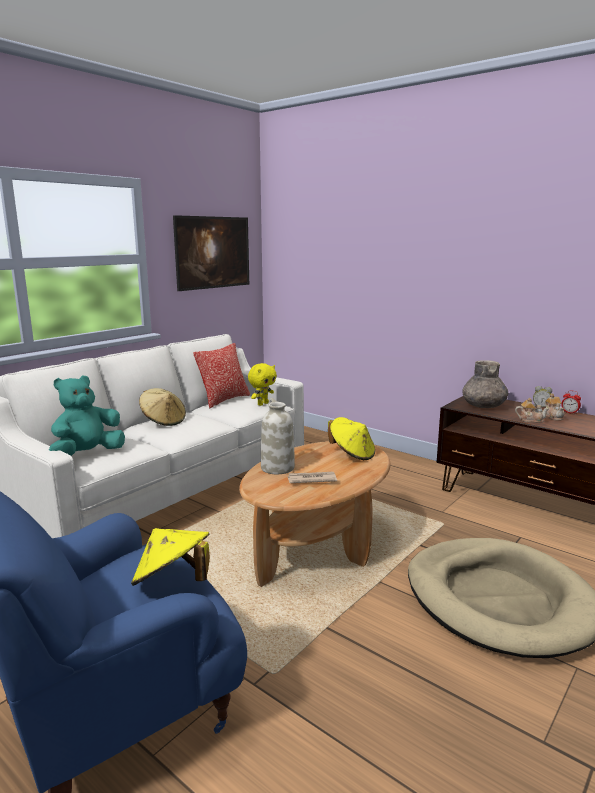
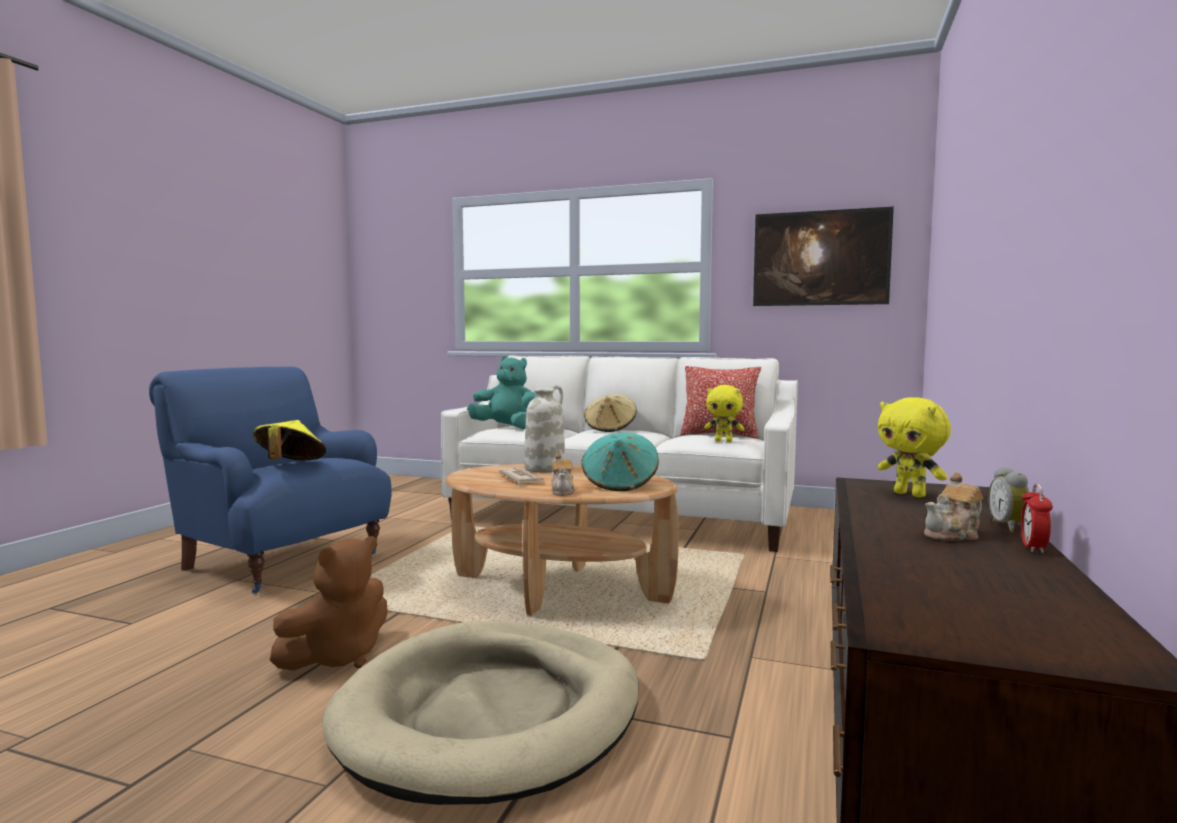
camera: 70 degrees right, 10 degrees down
(352, 454) = (620, 484): yellow hat -> turquoise hat
(405, 663) = (338, 656): none -> brown plush toy
(483, 405) = (910, 494): grey vase -> yellow plush toy
(530, 420) = (878, 519): teapot -> teapot (562, 491)

